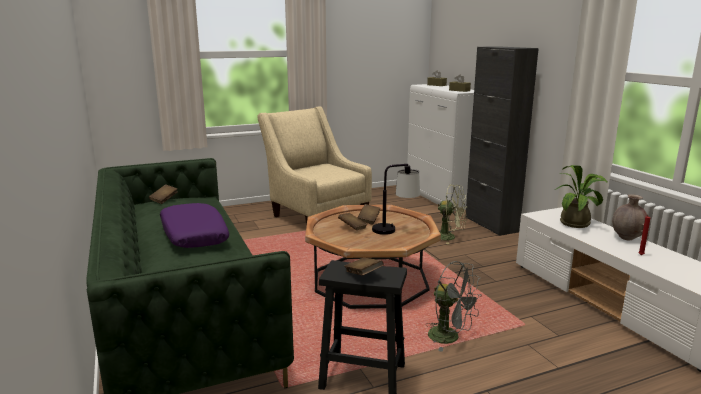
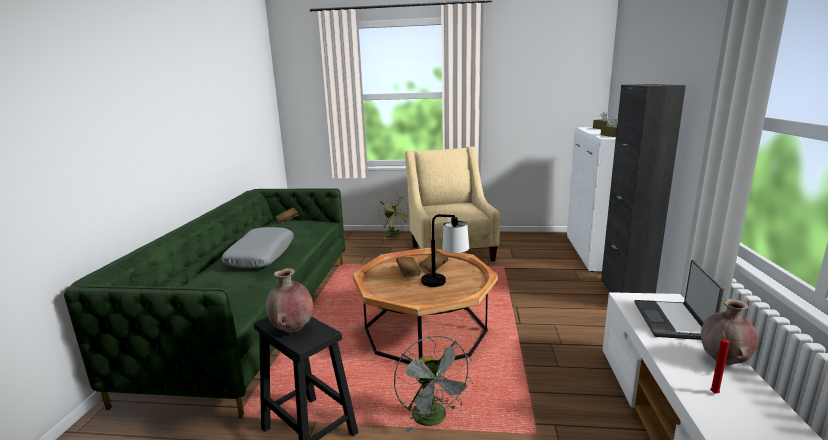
camera: 30 degrees right, 0 degrees up
(193, 235) = (261, 255): purple pillow -> grey pillow
(363, 275) = (292, 329): brown book -> brown vase
(449, 237) = (558, 300): green fan -> green fan (394, 235)
(577, 223) = (672, 321): potted plant -> laptop

